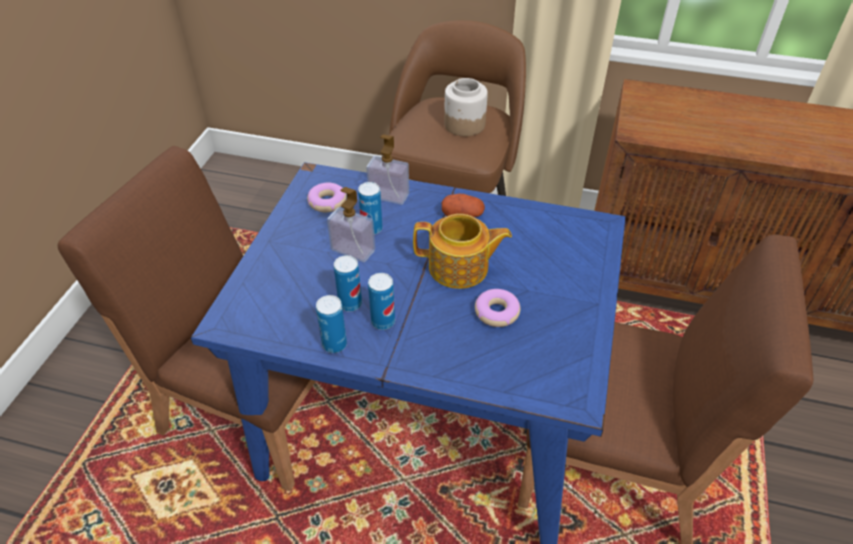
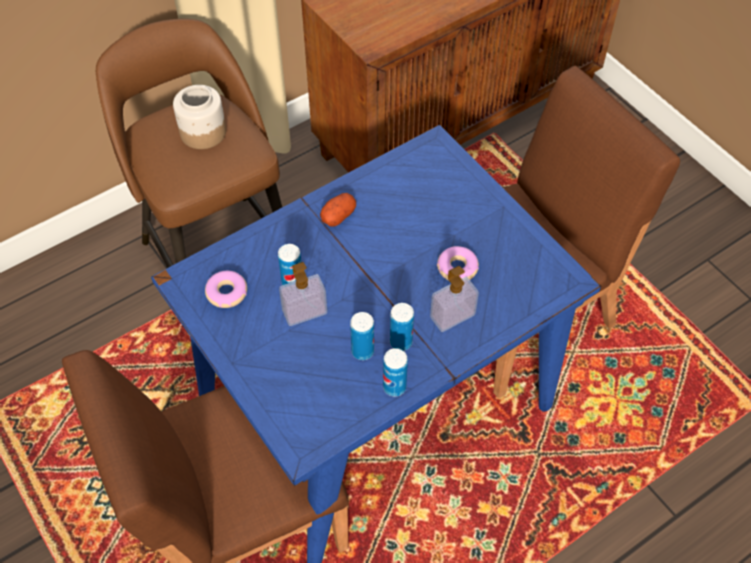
camera: 50 degrees left, 10 degrees up
(389, 195) = (264, 246): soap dispenser -> soap dispenser (452, 316)
(460, 268) = (393, 258): teapot -> none

